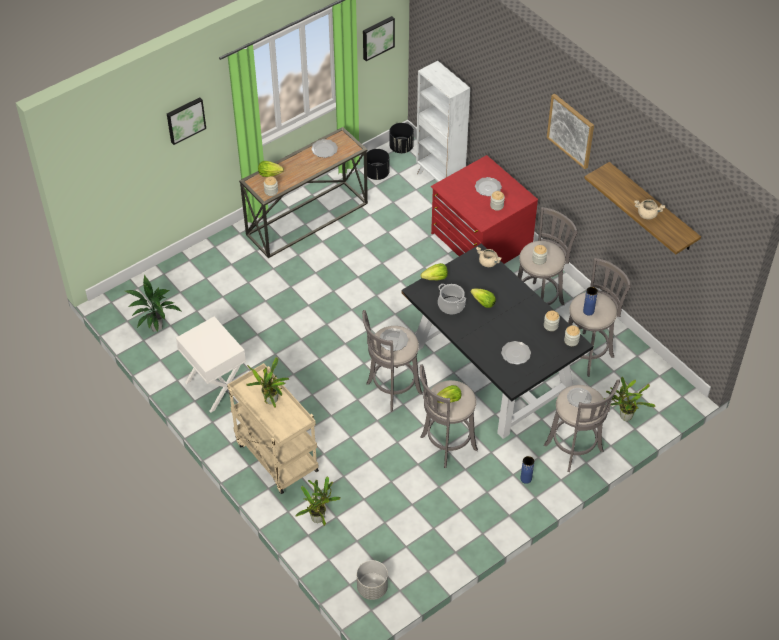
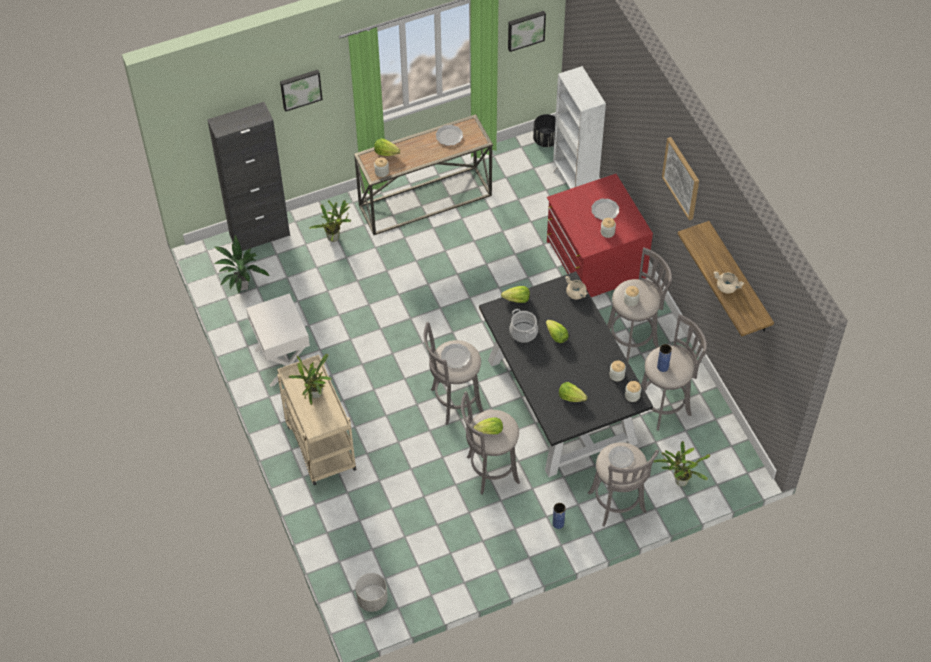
camera: 15 degrees right, 5 degrees up
(158, 278) = (259, 235): none -> black cabinet
(319, 517) = (343, 516): potted plant -> potted plant (335, 237)
(377, 174) = (511, 164): black planter -> none
(515, 353) = (571, 397): plate -> lettuce

